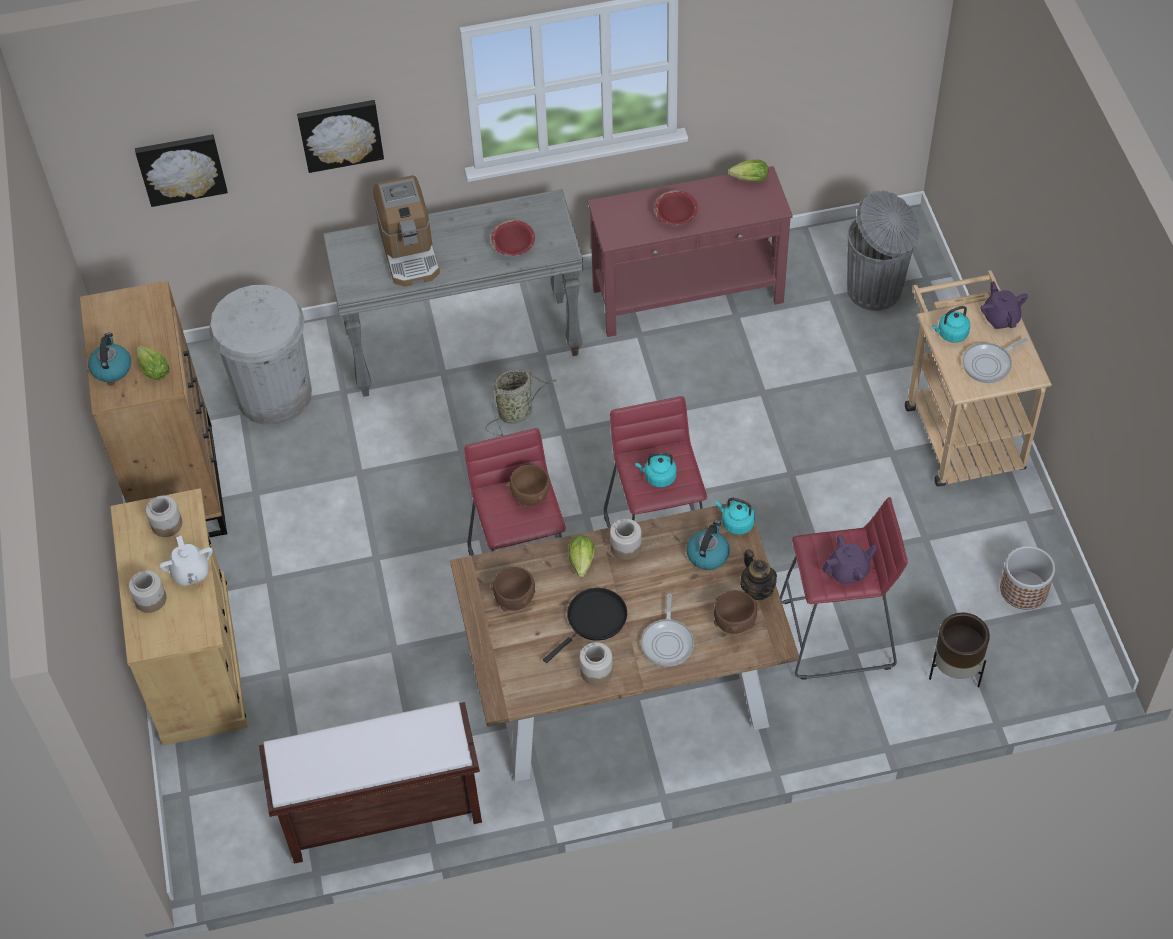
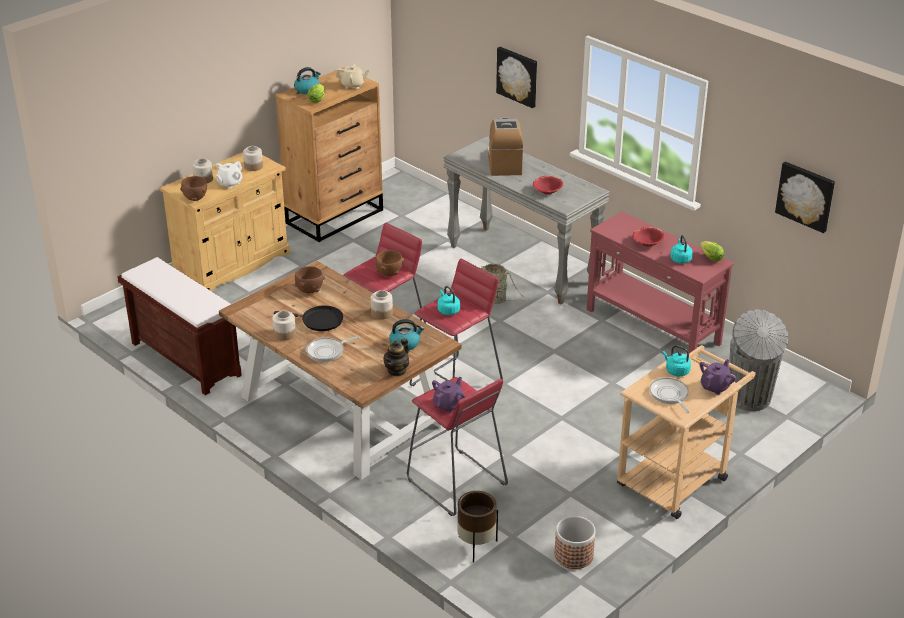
camera: 55 degrees right, 20 degrees down
(148, 311) = (353, 85): none -> beige teapot
(181, 167) = (444, 50): picture -> picture (806, 196)
(274, 395) = (422, 220): white trash can -> none
(409, 252) = (504, 163): coffee machine -> coffee machine turned 135 degrees clockwise
(581, 564) = (355, 303): lettuce -> none
(734, 623) = (364, 370): brown bowl -> brown bowl (195, 198)
(736, 523) = (438, 345): turquoise kettle -> turquoise kettle (680, 259)
(848, 571) = (448, 405): purple teapot -> purple teapot turned 90 degrees counterclockwise
(989, 364) = (669, 395): frying pan -> frying pan turned 45 degrees clockwise

